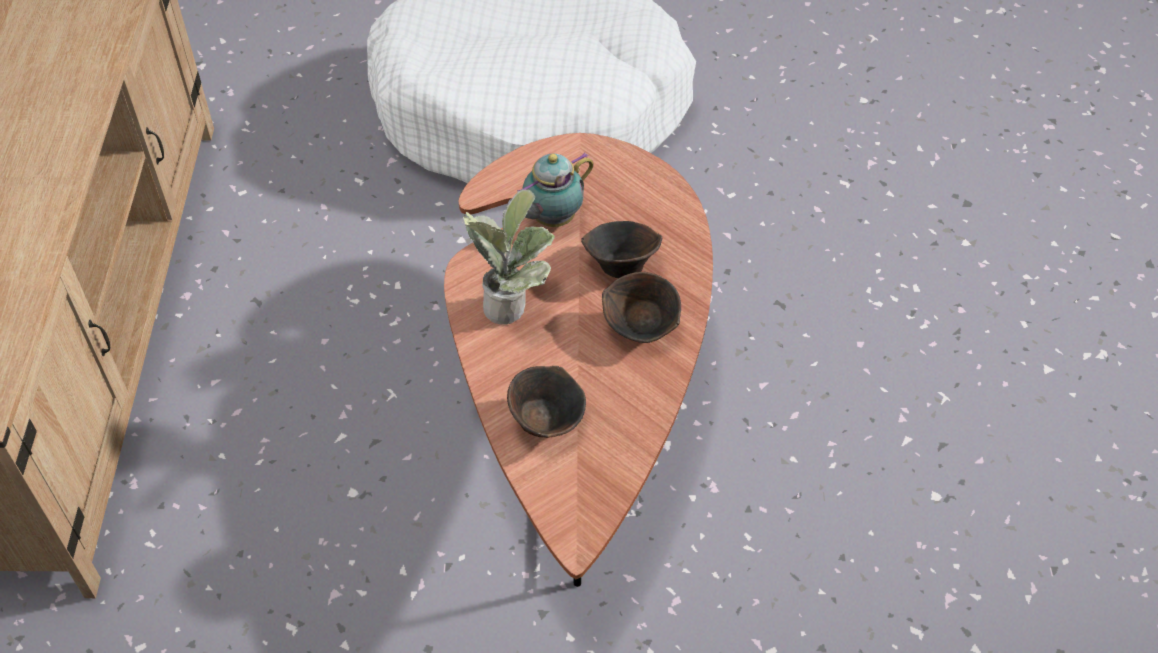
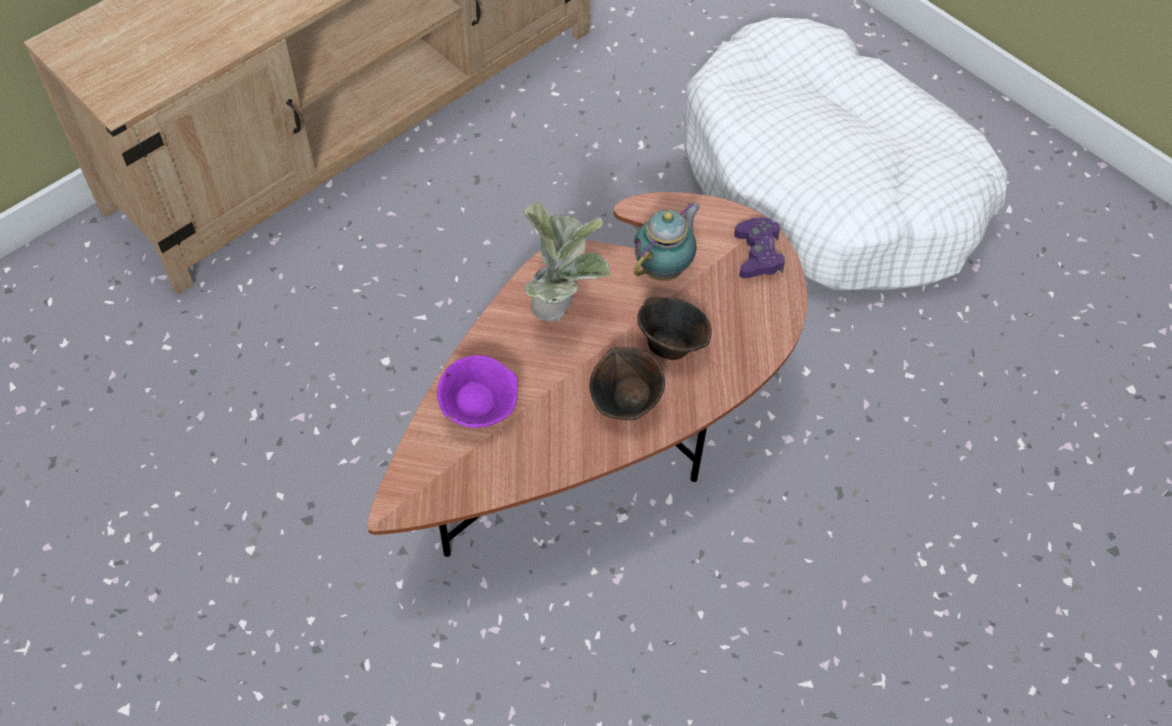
camera: 45 degrees right, 5 degrees up
(546, 421) = (479, 409): brown bowl -> purple bowl
(551, 219) = (664, 268): teapot -> teapot turned 120 degrees clockwise
(601, 161) = (758, 254): none -> purple game controller

